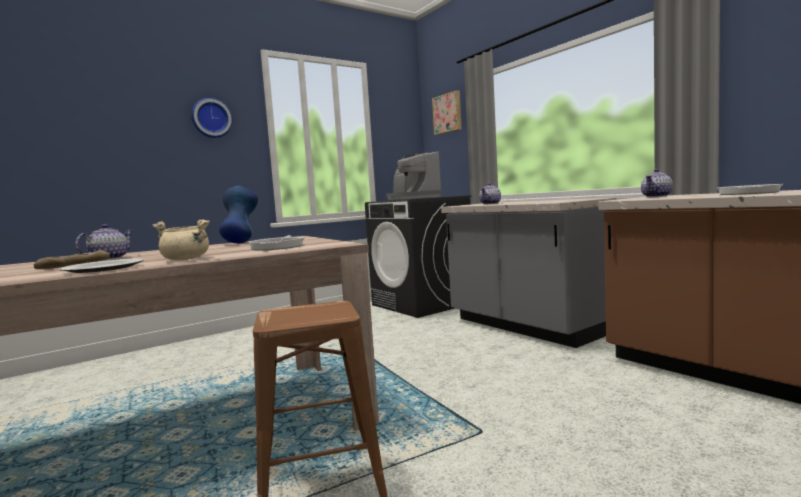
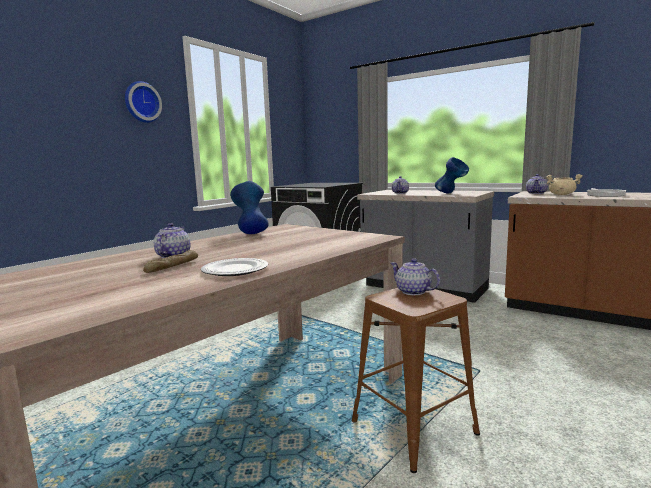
camera: 20 degrees left, 5 degrees up
(186, 259) = (285, 256): beige cooking pot -> beige cooking pot (562, 194)
(278, 247) = (323, 239): frying pan -> none
(321, 308) = (413, 292): none -> teapot
(412, 198) = (311, 184): coffee machine -> none
(448, 113) = (334, 110): picture -> none
(546, 201) = (451, 193): none -> blue vase

